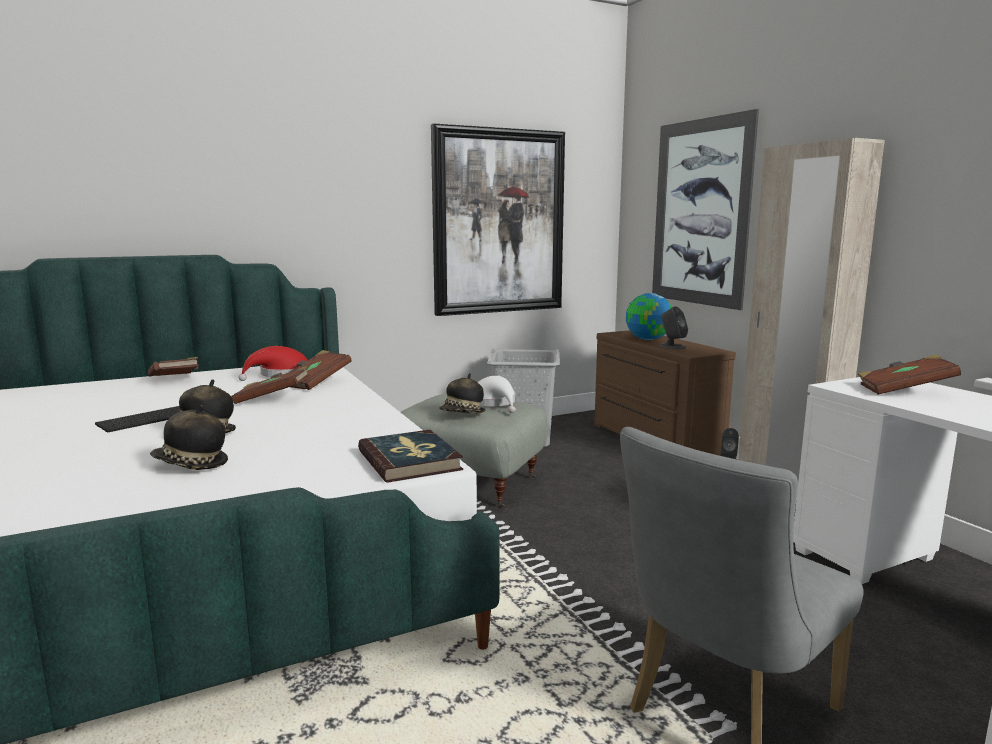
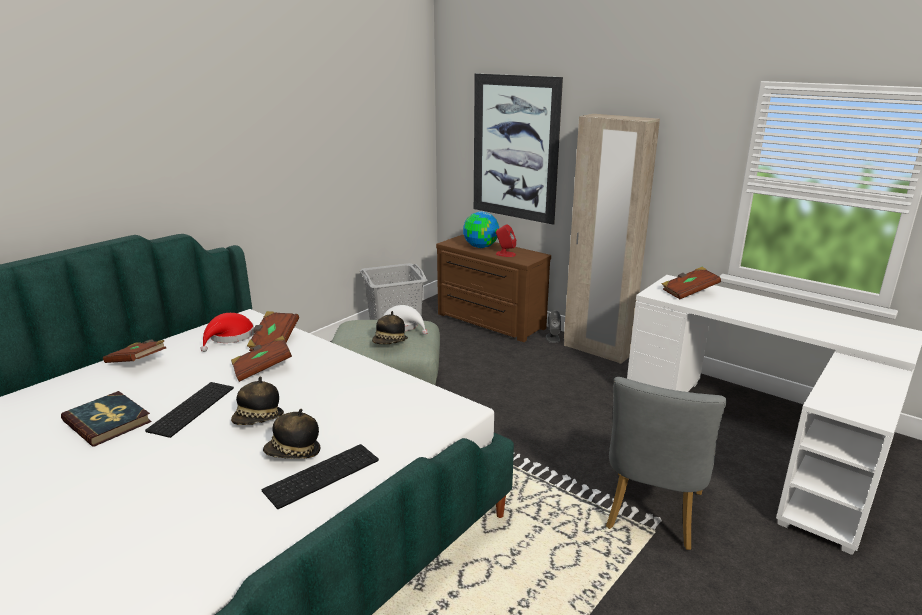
camera: 25 degrees left, 10 degrees up
(189, 487) = (322, 474): none -> keyboard
(410, 460) = (444, 410): book -> book (108, 421)
(499, 222) = (353, 161): picture -> none
(672, 346) = (505, 254): grey speaker -> red speaker

